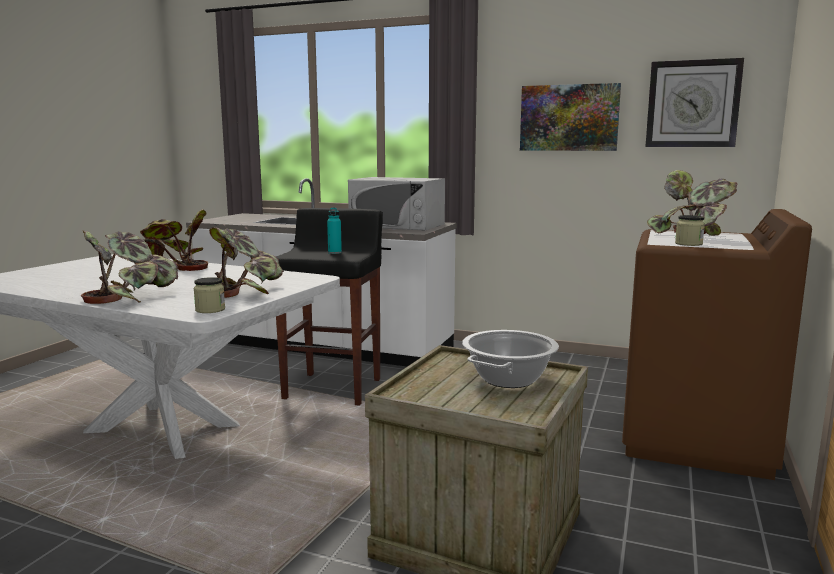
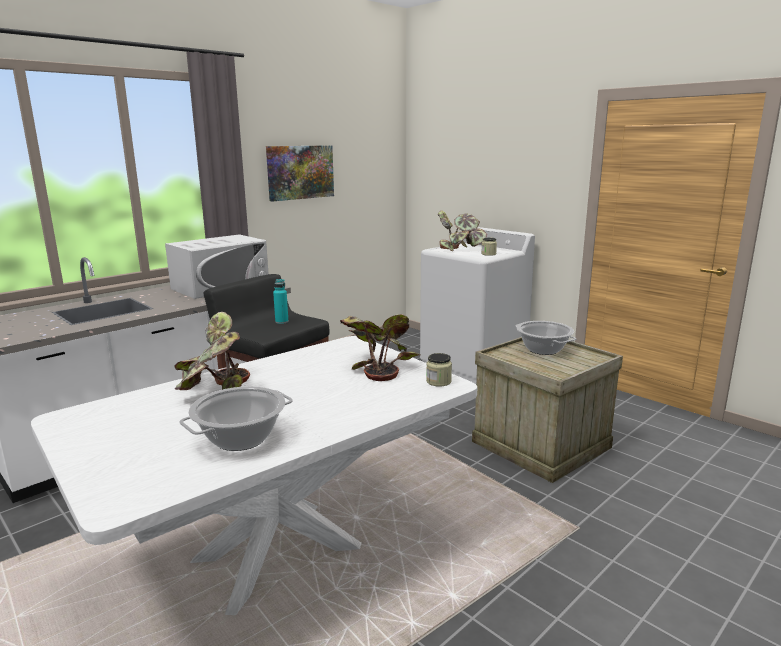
camera: 65 degrees left, 5 degrees up
(72, 284) = (241, 438): none -> cooking pot
(131, 297) = (355, 409): potted plant -> none
(692, 104) = (367, 160): wall clock -> none
(696, 439) = (473, 364): brown washing machine -> white washing machine

